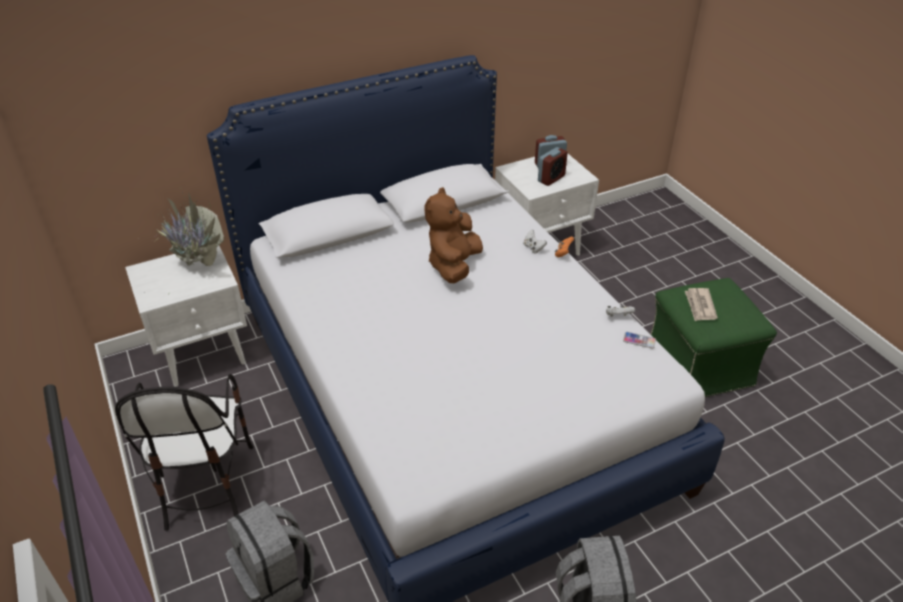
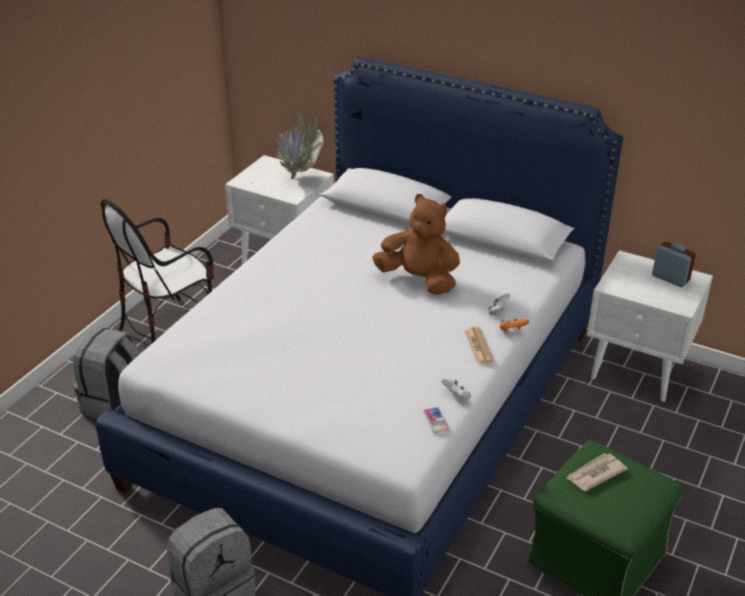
camera: 55 degrees right, 5 degrees down
(453, 265) = (419, 280): brown plush toy -> brown plush toy turned 45 degrees clockwise
(551, 178) = (648, 288): alarm clock -> none
(567, 277) = (478, 346): none -> newspaper

